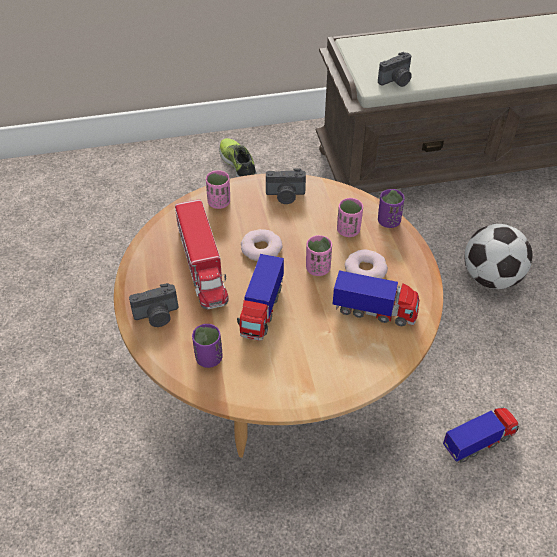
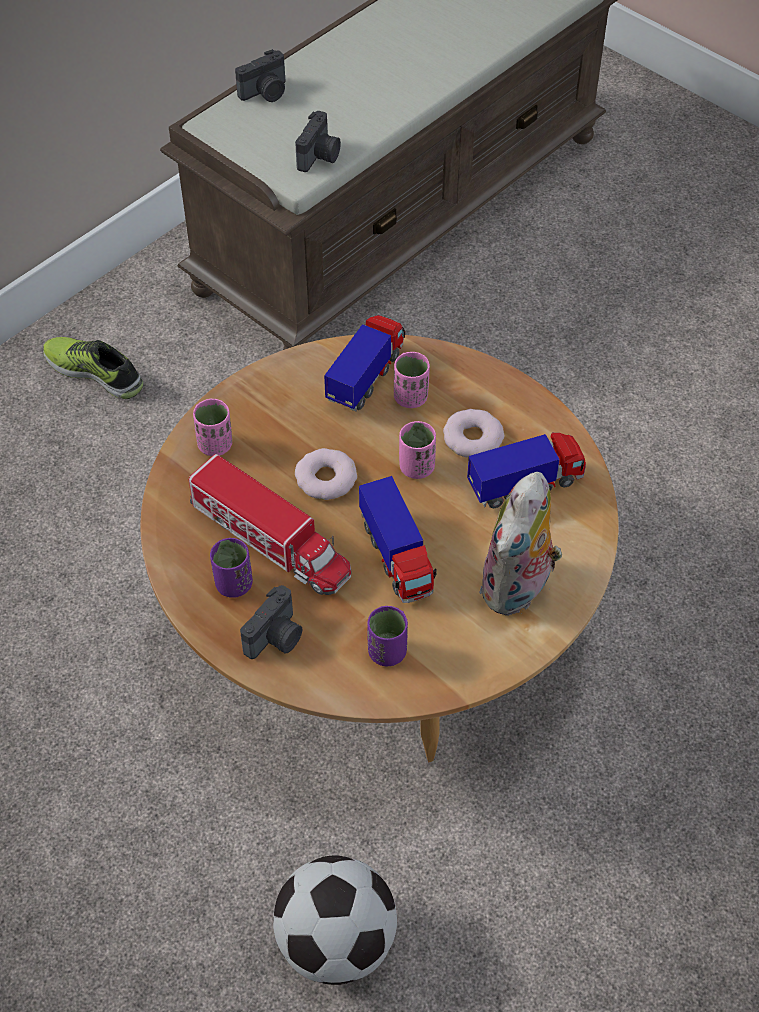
camera: 35 degrees left, 5 degrees up
(285, 196) = (293, 390): camera -> camera (266, 93)
(317, 367) = (518, 589): none -> plush toy
(388, 221) = (448, 360): purple cup -> purple cup (233, 584)
(478, 443) = (676, 579): toy truck -> toy truck (366, 377)
(490, 278) = (545, 367): football -> football (336, 942)

